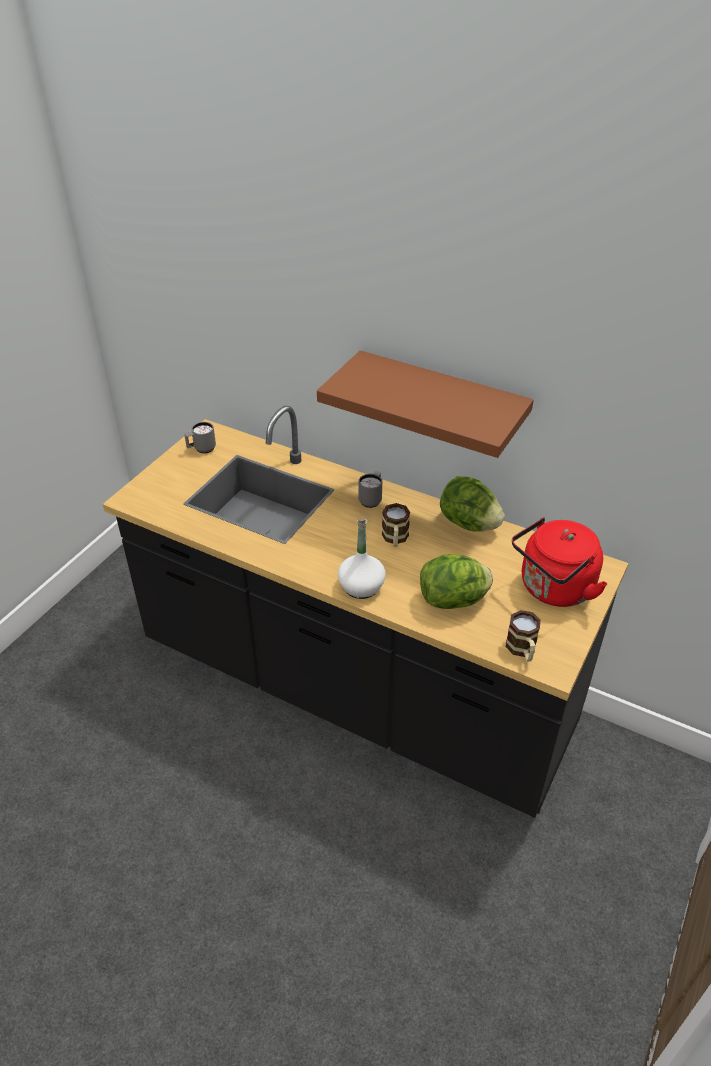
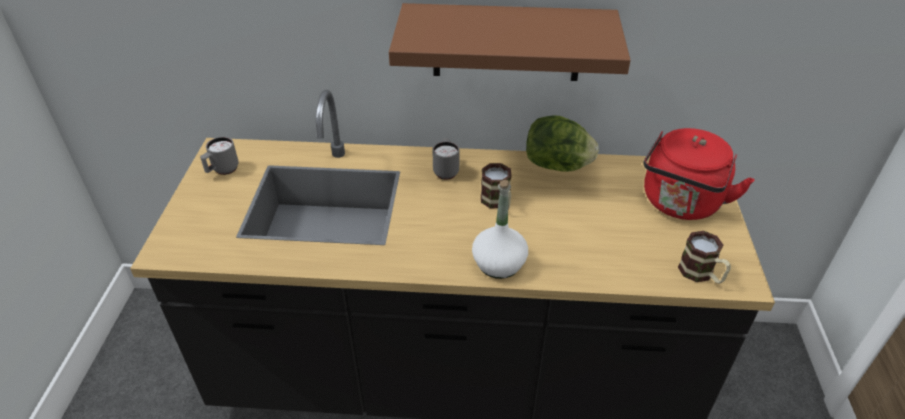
camera: 25 degrees left, 0 degrees up
(454, 600) = (600, 246): lettuce -> none

